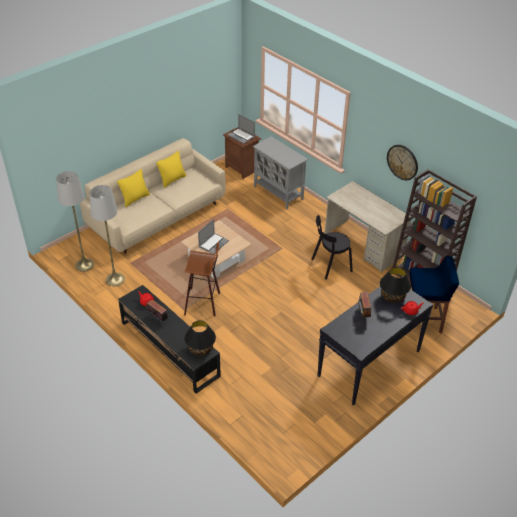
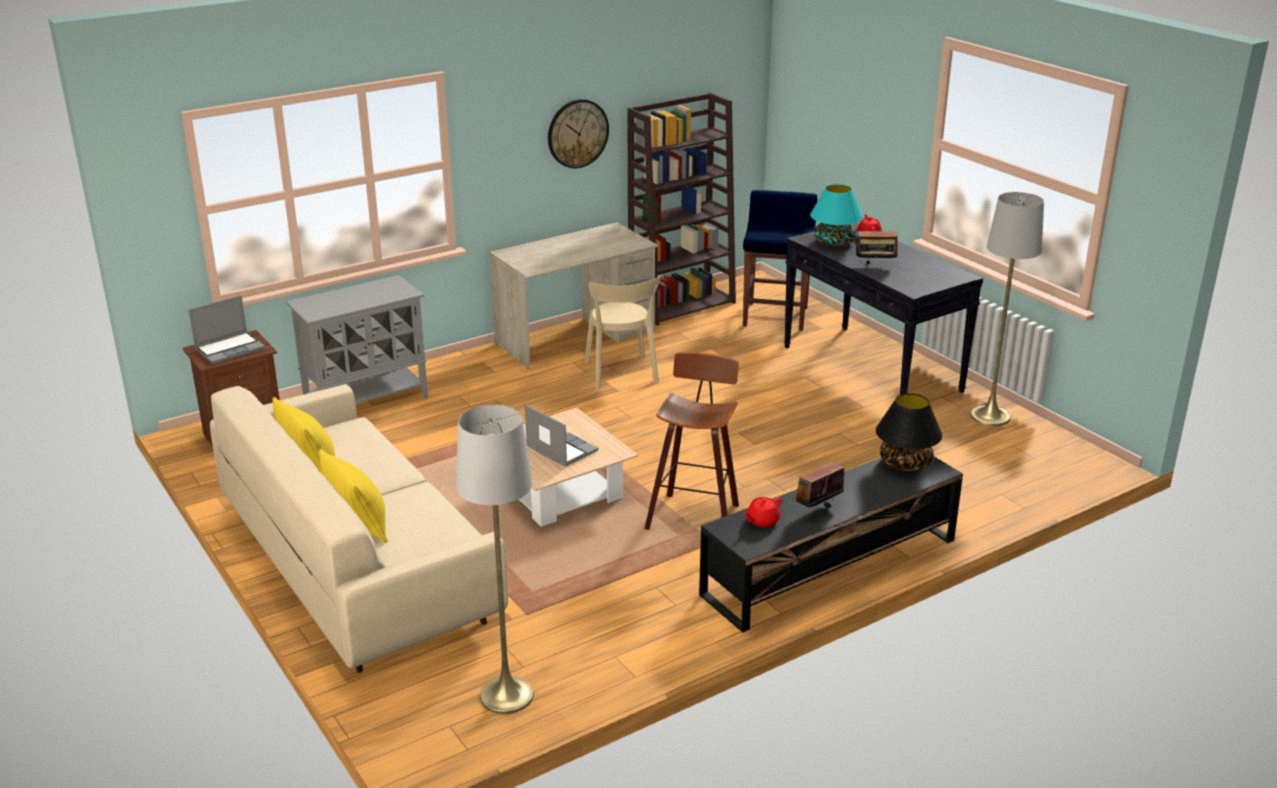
camera: 80 degrees left, 15 degrees down
(115, 279) = (582, 641): grey floor lamp -> grey floor lamp (990, 416)
(329, 266) = (621, 374): black chair -> beige chair
(393, 296) = (834, 242): black table lamp -> turquoise table lamp

